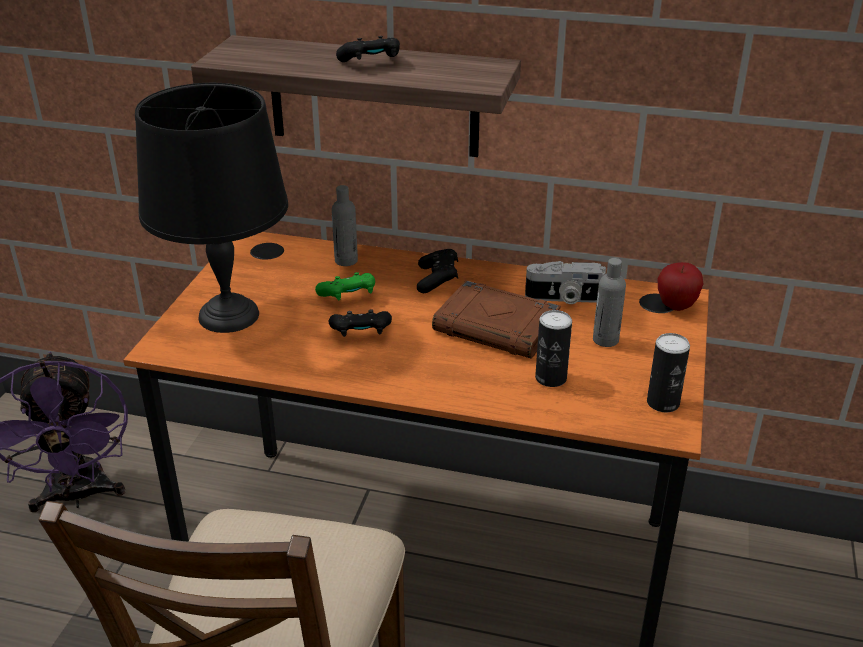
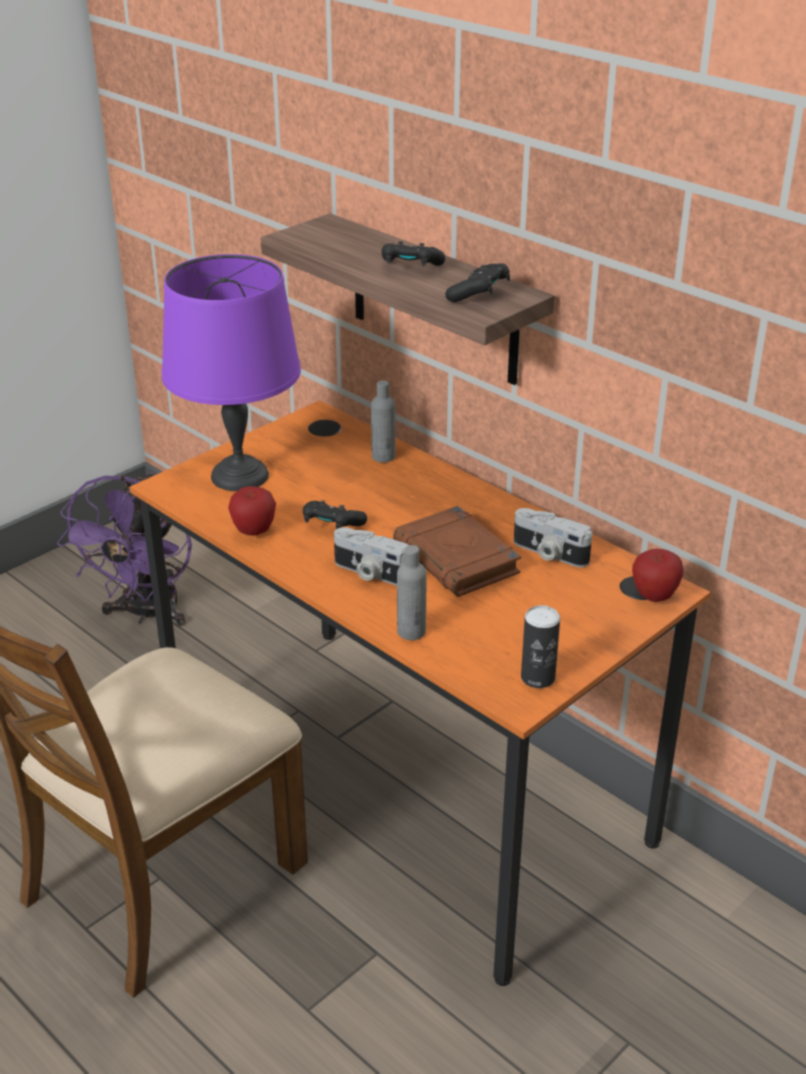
camera: 30 degrees right, 0 degrees up
(229, 314) = (240, 475): black table lamp -> purple table lamp
(293, 362) = (254, 531): none -> apple
(348, 297) = (353, 490): green game controller -> none
(436, 363) = (370, 573): none -> camera
(437, 280) = (447, 499): black game controller -> black game controller (479, 295)
(550, 378) = (457, 620): can -> none
(605, 340) = (546, 604): grey bottle -> grey bottle (411, 632)

